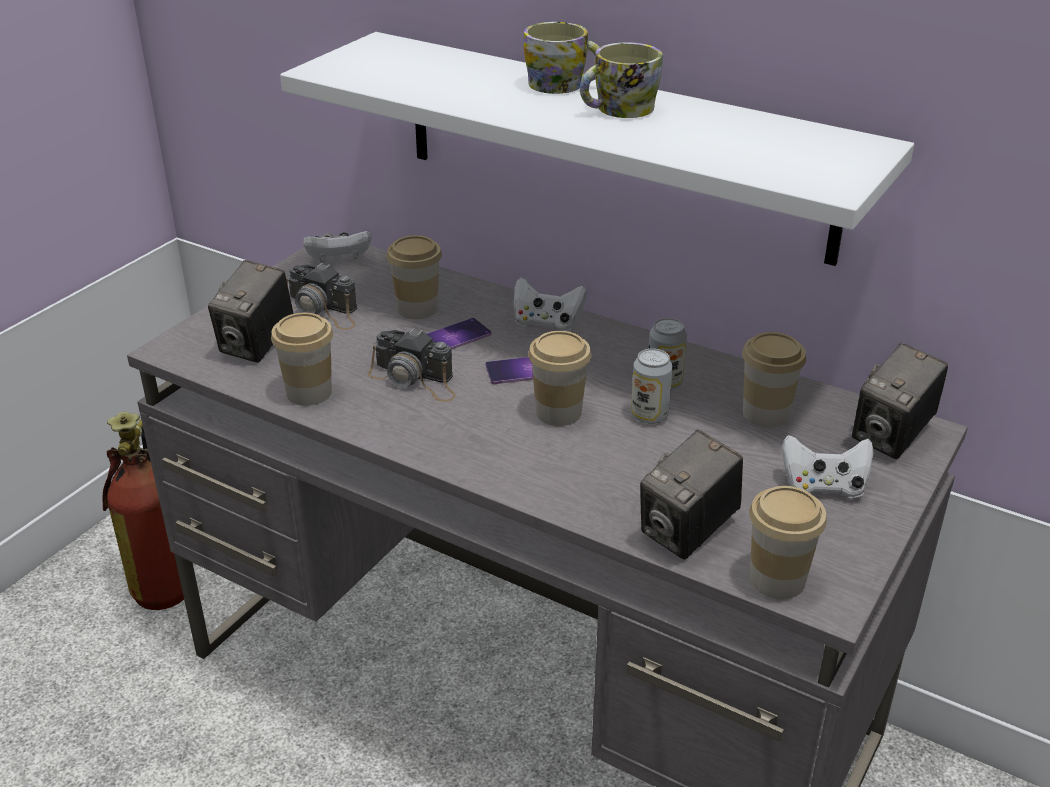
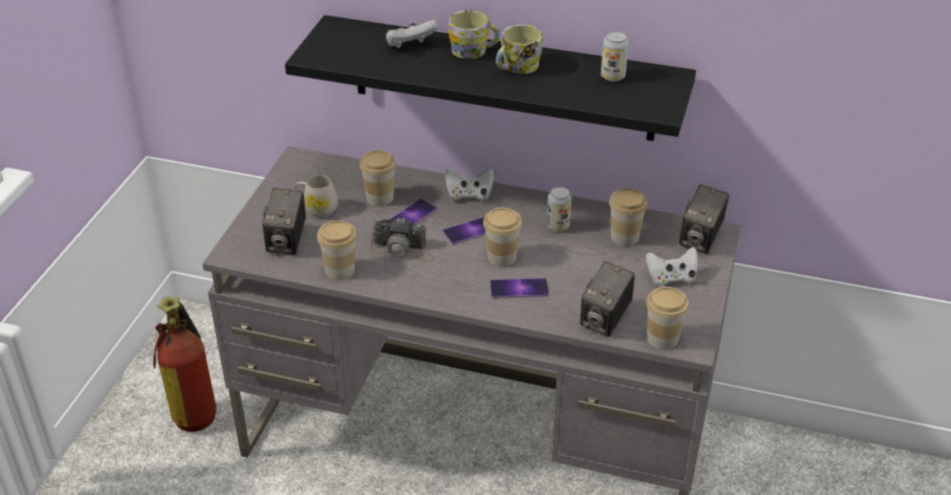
camera: 15 degrees left, 5 degrees up
(322, 310) = (317, 209): camera -> white mug
(339, 261) = (308, 169): white game controller -> white game controller (410, 46)
(565, 461) = (519, 288): none -> phone
(613, 145) = (503, 78): white shelf -> black shelf
(649, 415) = (557, 250): can -> can (612, 76)

